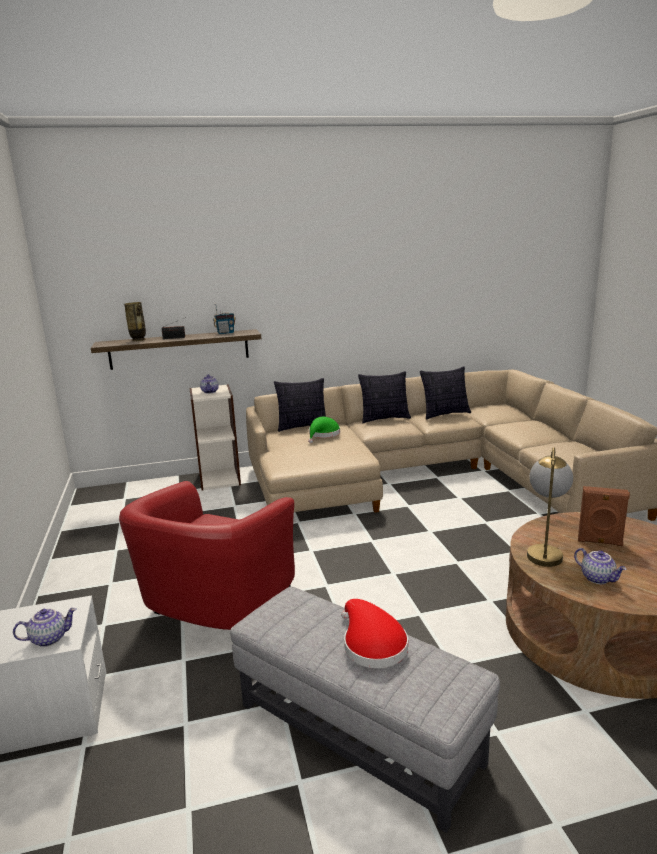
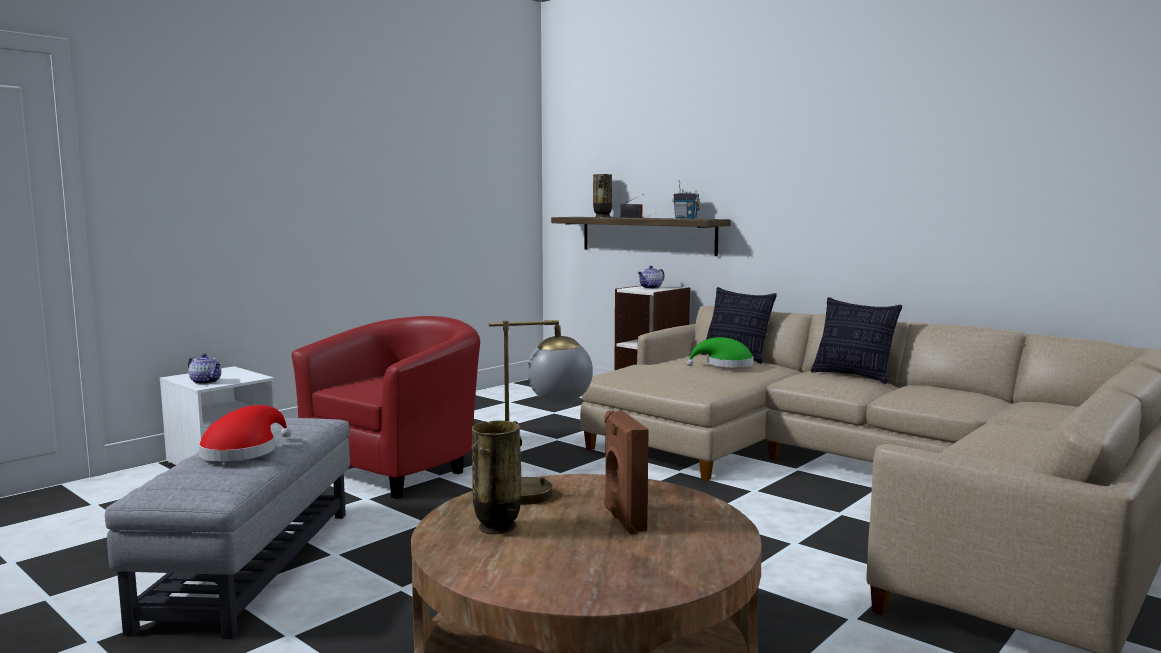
camera: 55 degrees right, 10 degrees down
(214, 611) = (398, 468): red armchair -> red armchair turned 135 degrees clockwise
(445, 414) = (951, 393): pillow -> none
(598, 578) = (498, 528): teapot -> vase

